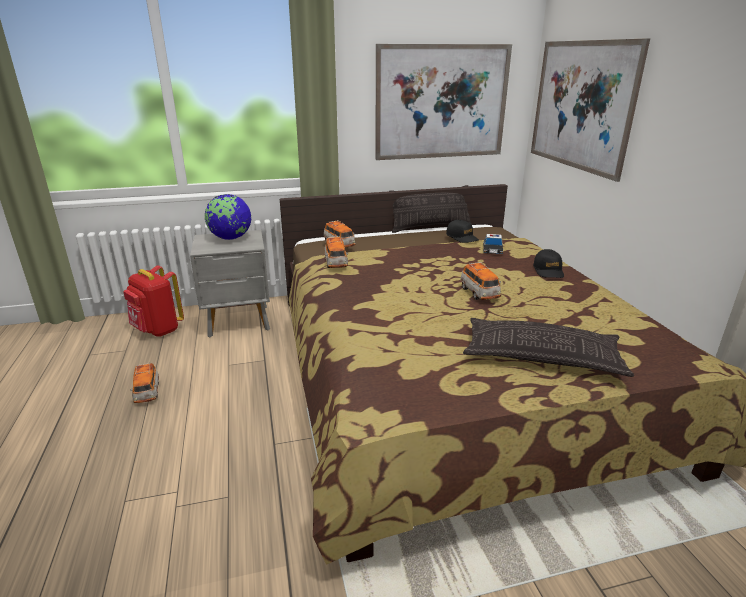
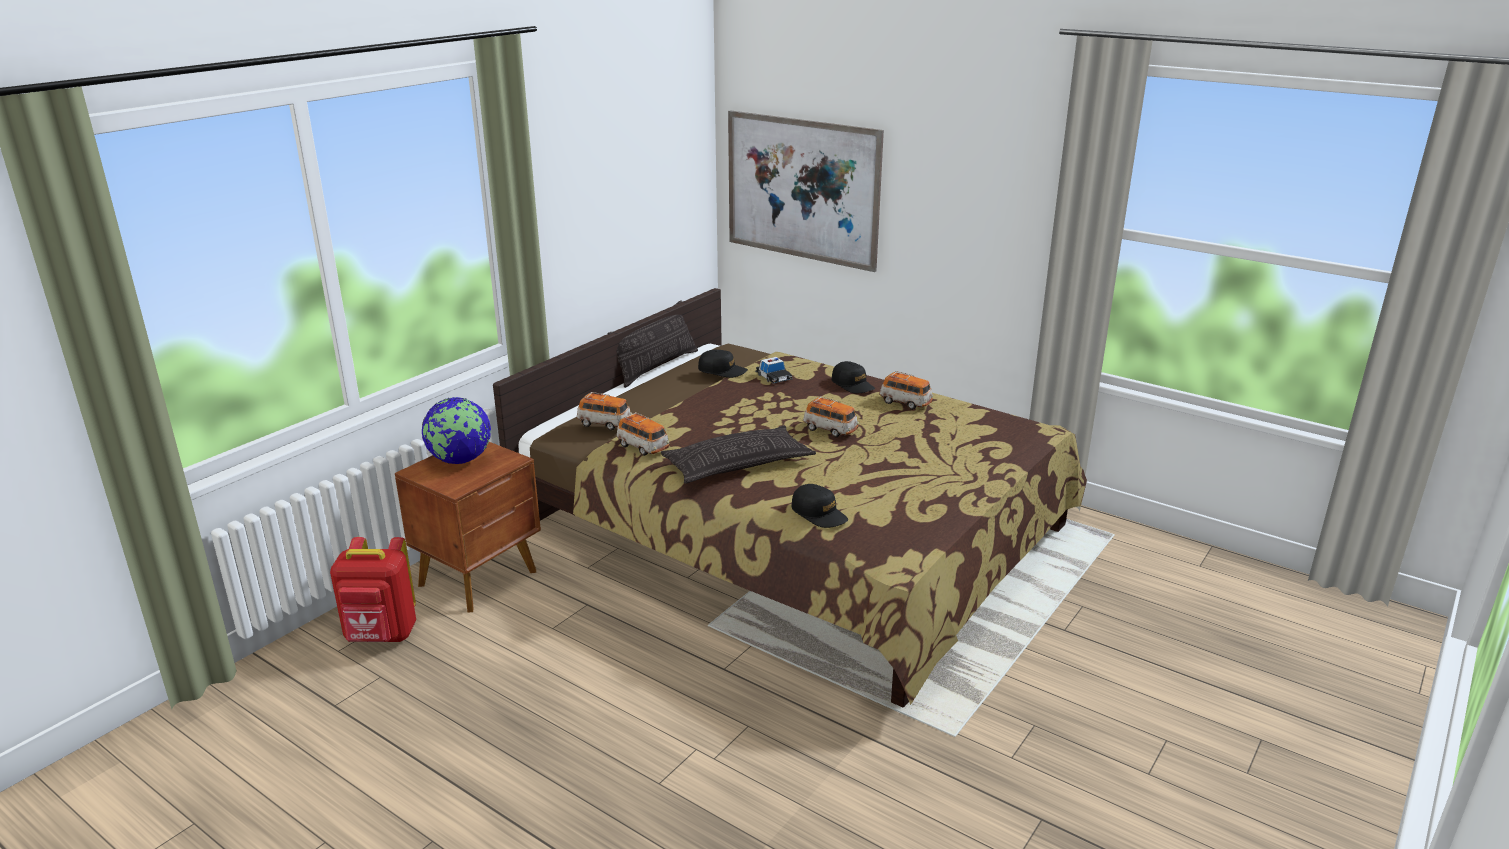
camera: 40 degrees left, 0 degrees up
(147, 392) = (504, 699): toy car -> toy car (905, 403)
(239, 321) = (480, 578): grey nightstand -> brown nightstand
(371, 347) = (819, 514): none -> black cap
(442, 103) = (634, 203): picture -> none
(542, 356) = (948, 467): pillow -> pillow (738, 464)

